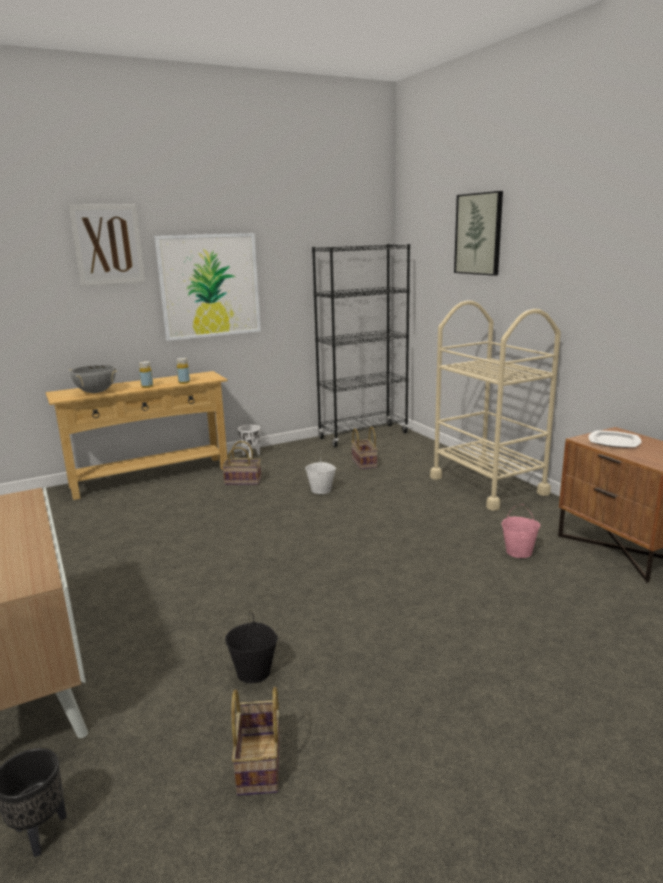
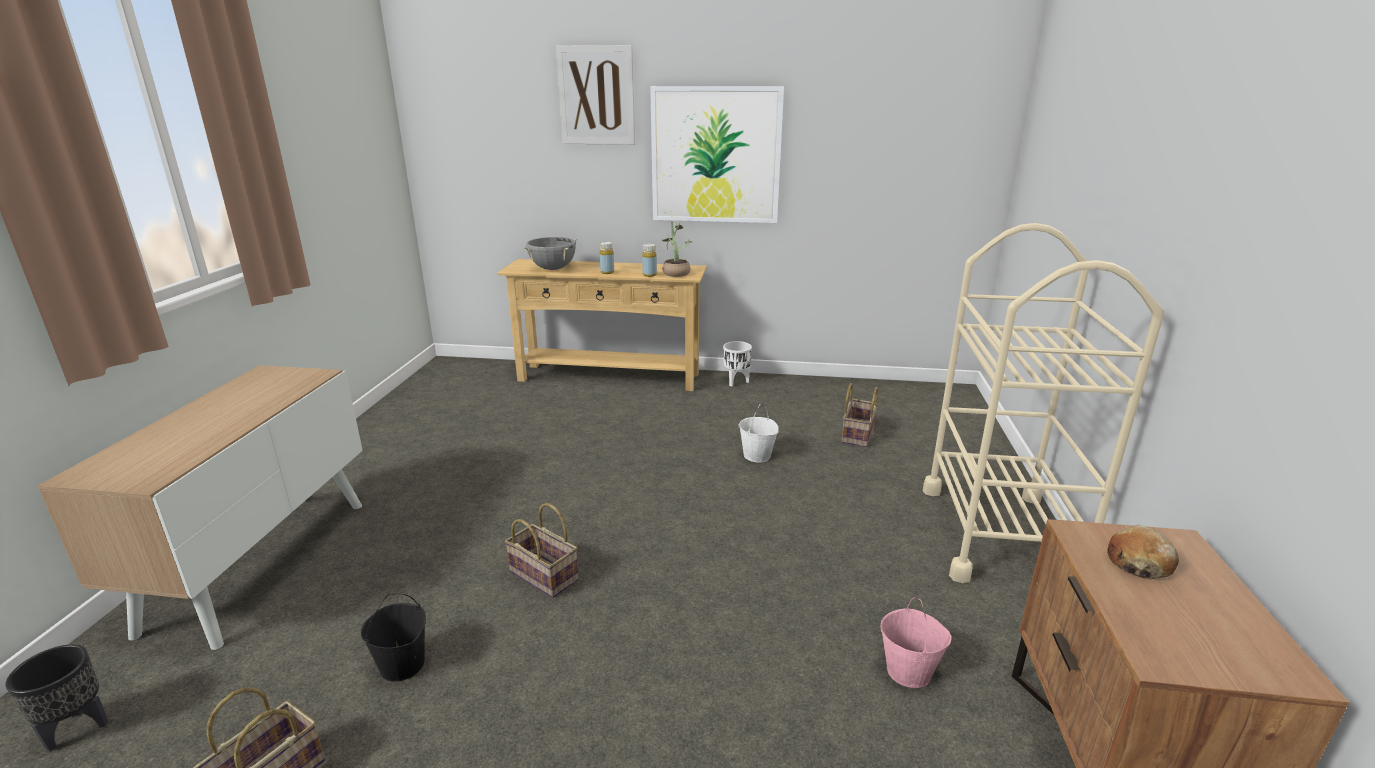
camera: 35 degrees right, 5 degrees up
(200, 378) = (675, 272): none -> potted plant
(244, 481) = (689, 412): basket -> basket (546, 575)
(363, 436) = (906, 394): black bookcase -> none
(479, 234) = (1112, 105): picture -> none
(614, 441) = (1138, 562): plate -> bread

